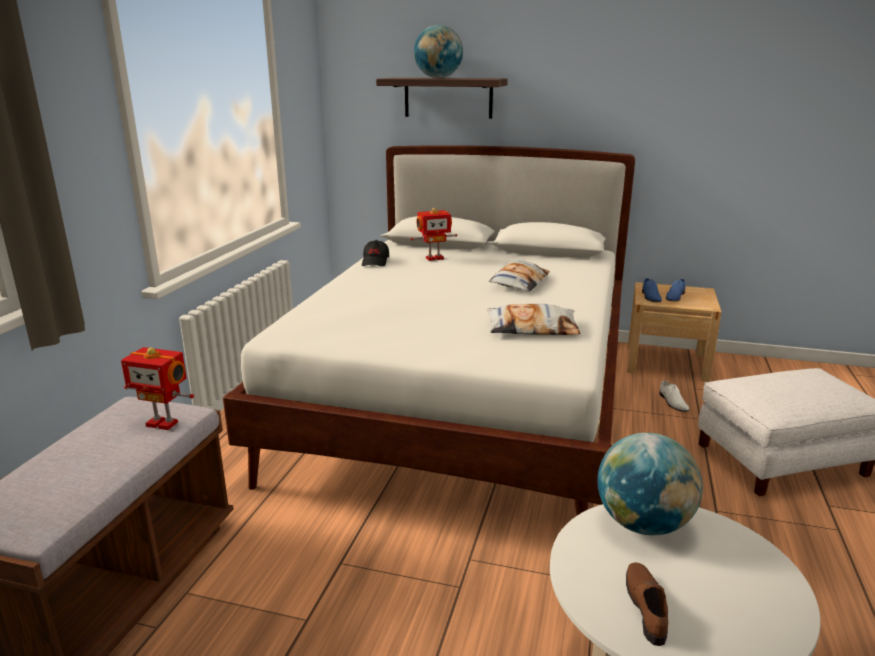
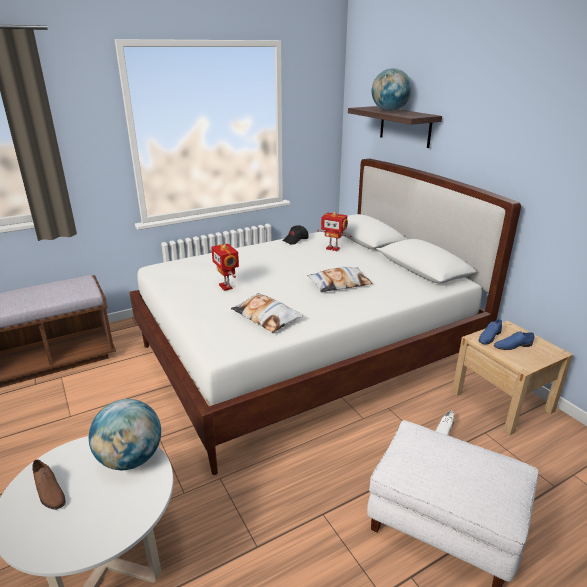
camera: 45 degrees right, 5 degrees up
(163, 423) = (73, 292): toy robot -> toy robot (226, 286)
(647, 605) = (48, 491): brown shoe -> brown shoe turned 90 degrees clockwise

